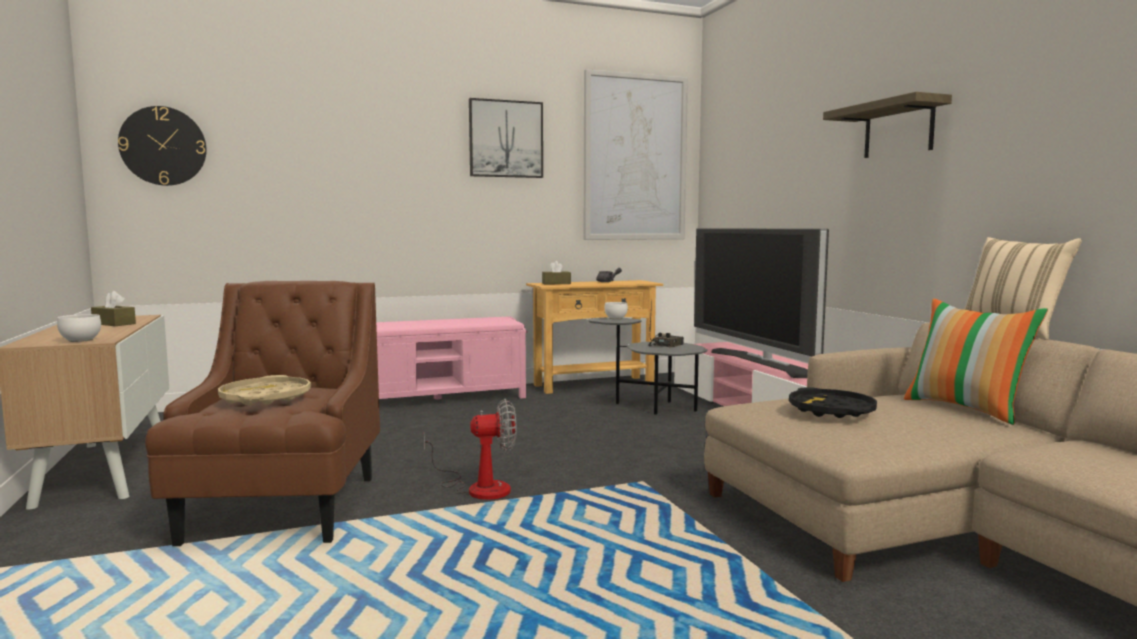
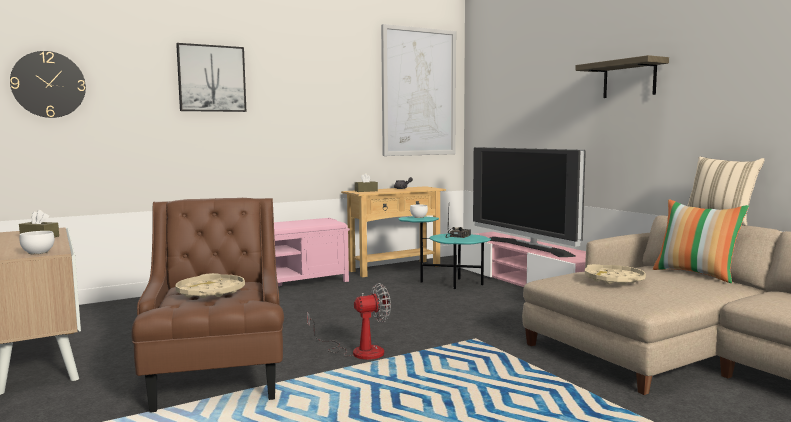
camera: 10 degrees left, 0 degrees up
(506, 139) = (324, 78): picture -> picture (211, 78)
(650, 407) = (447, 283): grey side table -> turquoise side table
(831, 410) = (614, 279): black tray -> beige tray

